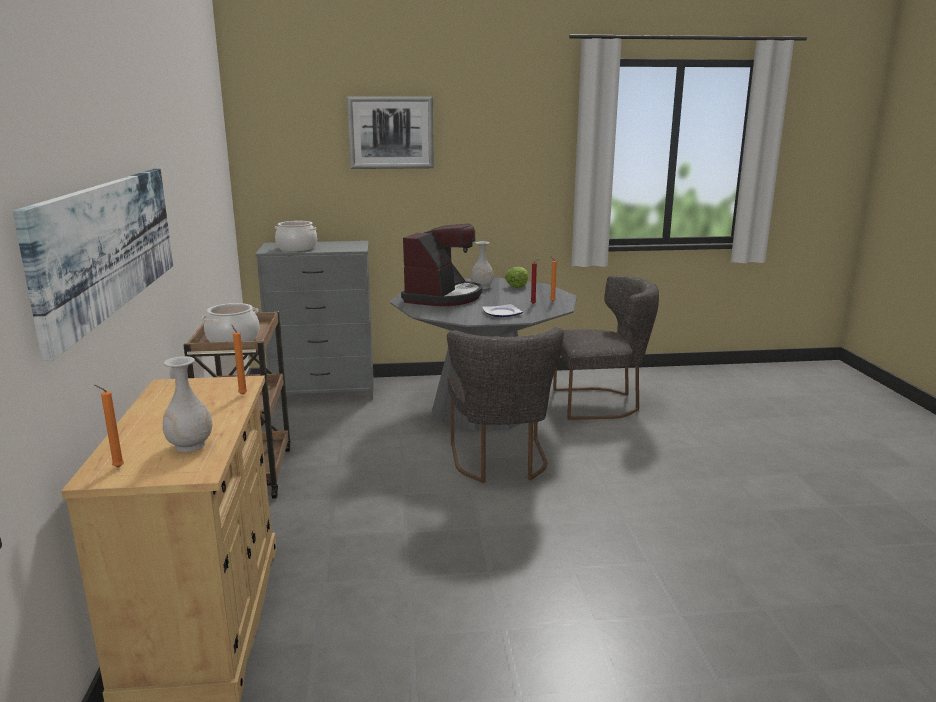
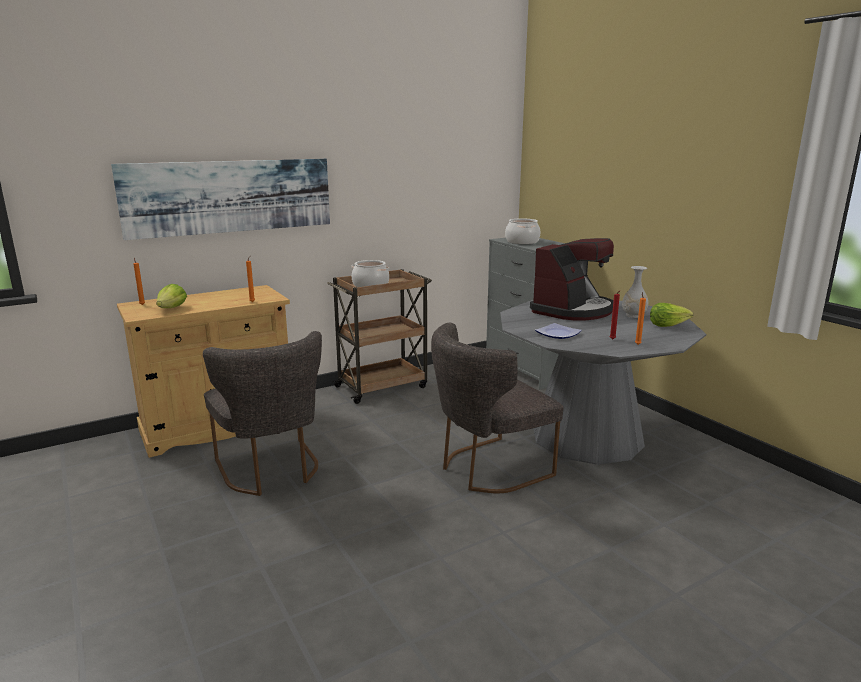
camera: 65 degrees right, 0 degrees up
(190, 445) = (172, 309): white vase -> lettuce
(391, 133) = (622, 146): picture -> none
(443, 297) = (573, 310): coffee machine -> coffee machine turned 45 degrees counterclockwise
(601, 403) = (698, 496): grey chair -> grey chair (272, 471)

